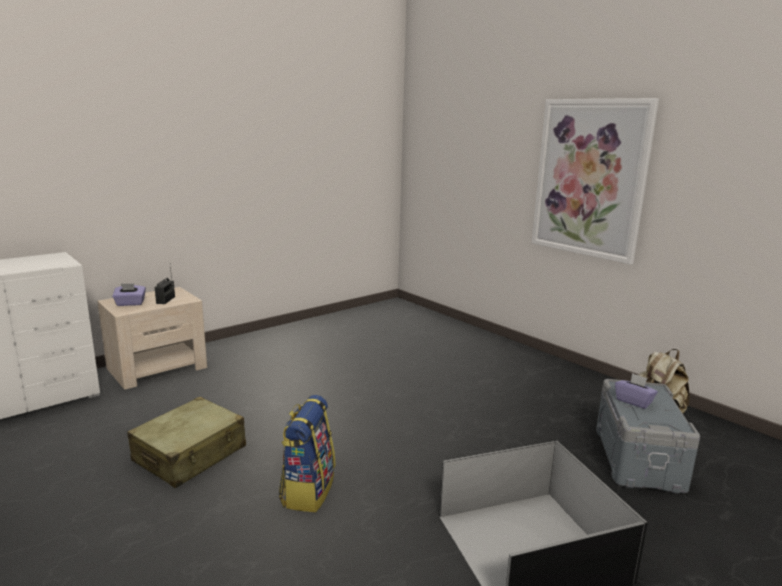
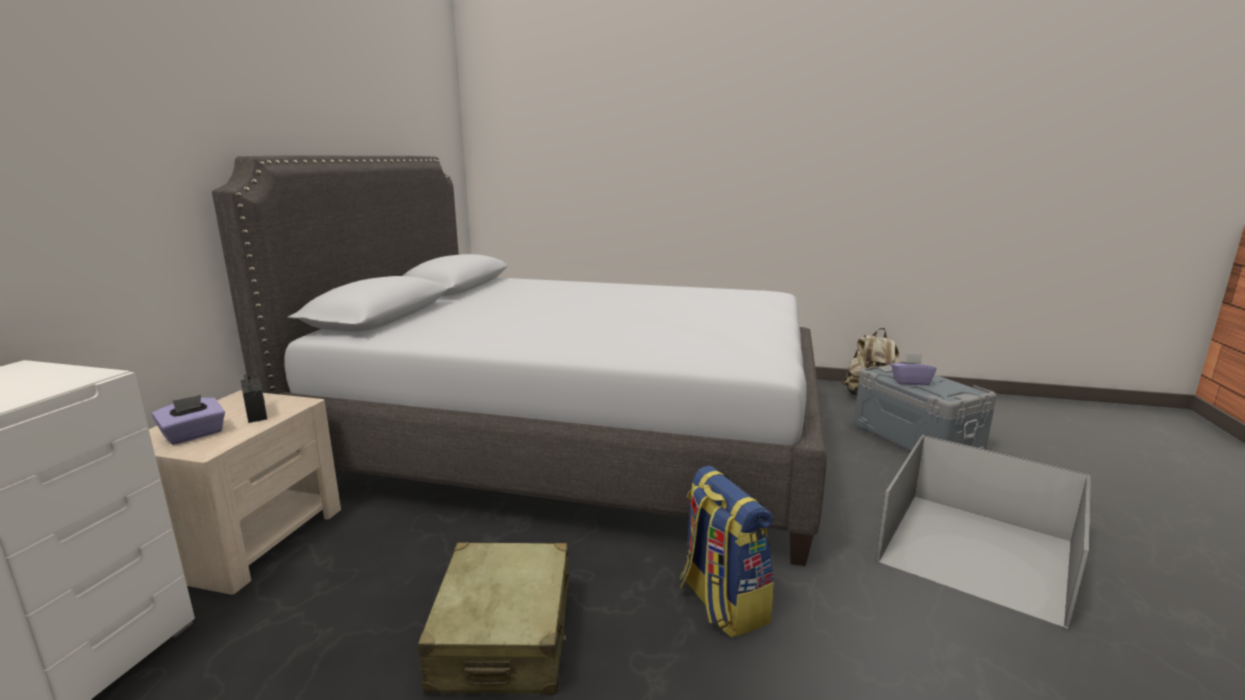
camera: 35 degrees left, 0 degrees up
(369, 371) = (574, 441): none -> grey bed
(590, 178) = (751, 168): picture -> none

